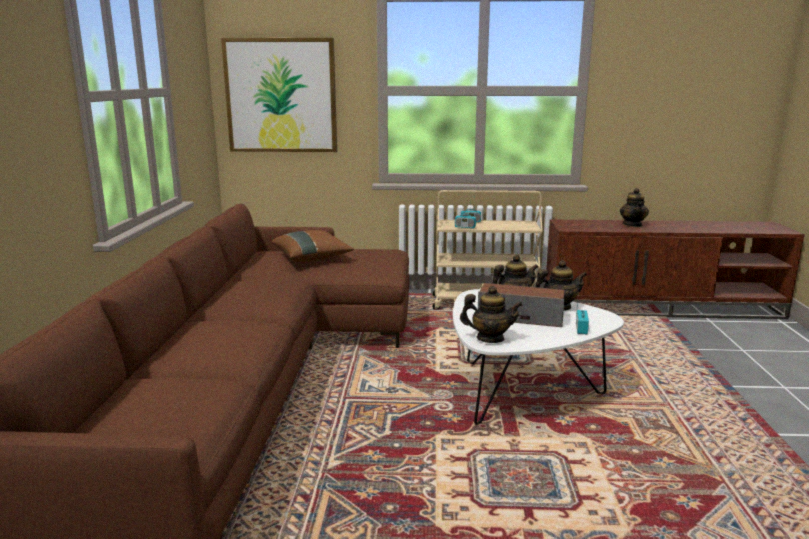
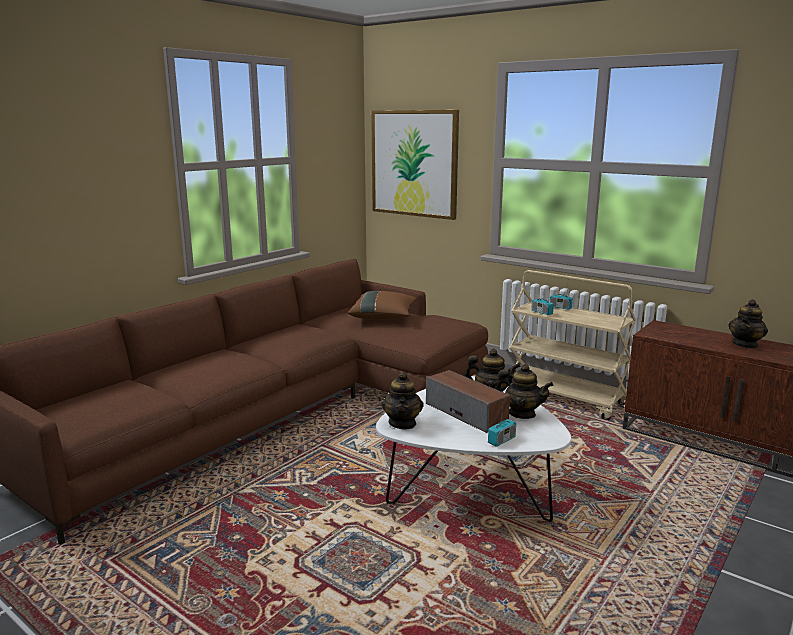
camera: 35 degrees right, 0 degrees up
(490, 338) = (402, 423): teapot -> teapot turned 45 degrees clockwise

